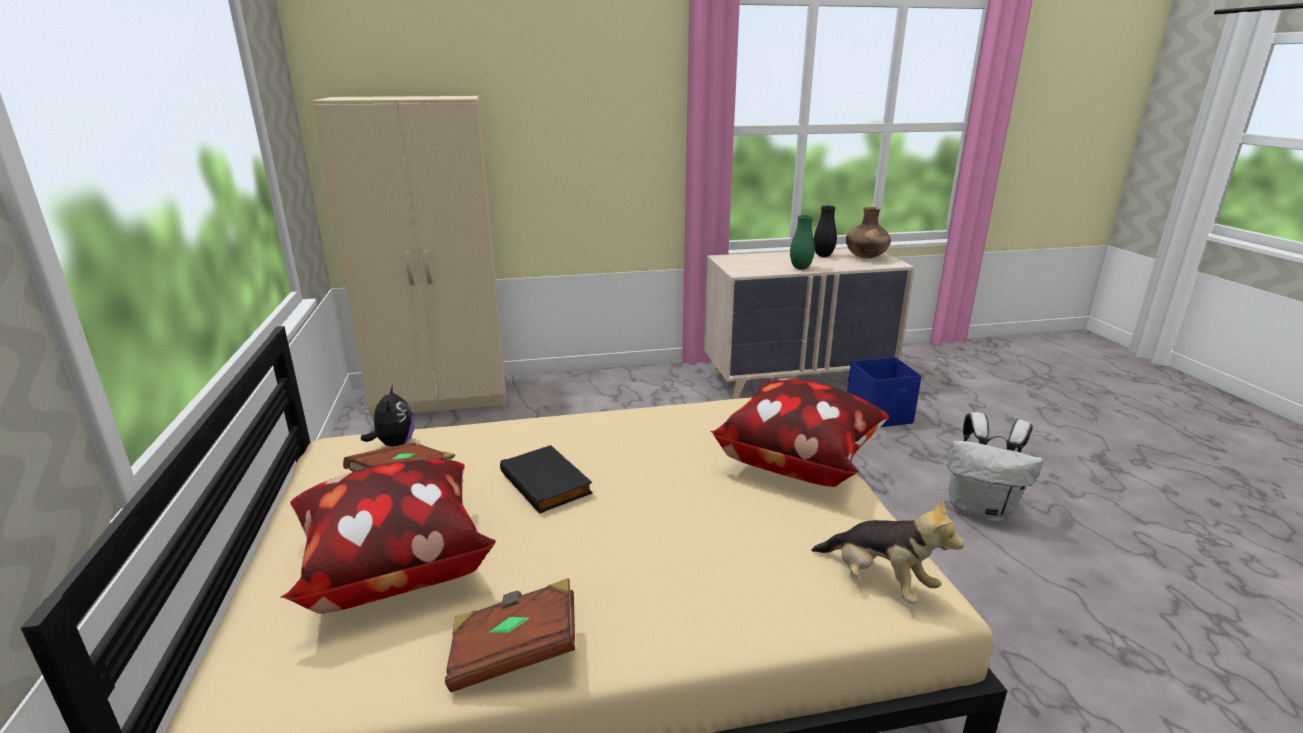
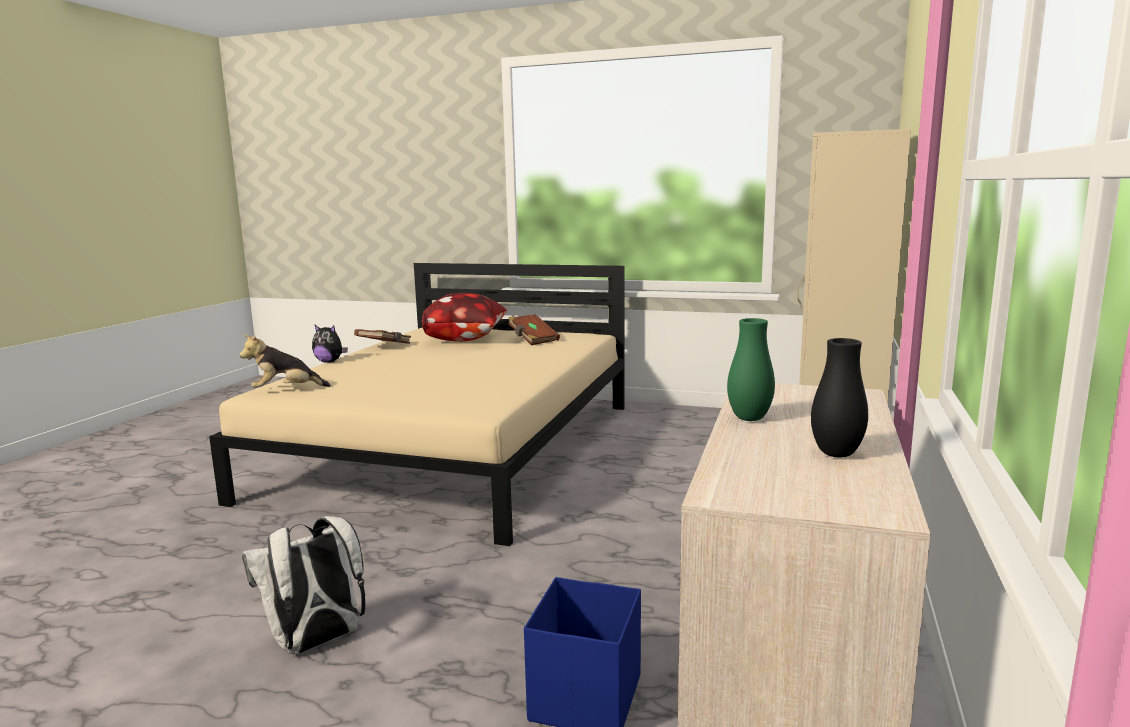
camera: 120 degrees right, 10 degrees down
(394, 444) = (578, 340): plush toy -> plush toy (329, 362)
(548, 482) = (485, 356): black book -> none
(797, 461) = (400, 401): pillow -> none
(865, 257) = (797, 484): brown vase -> none

